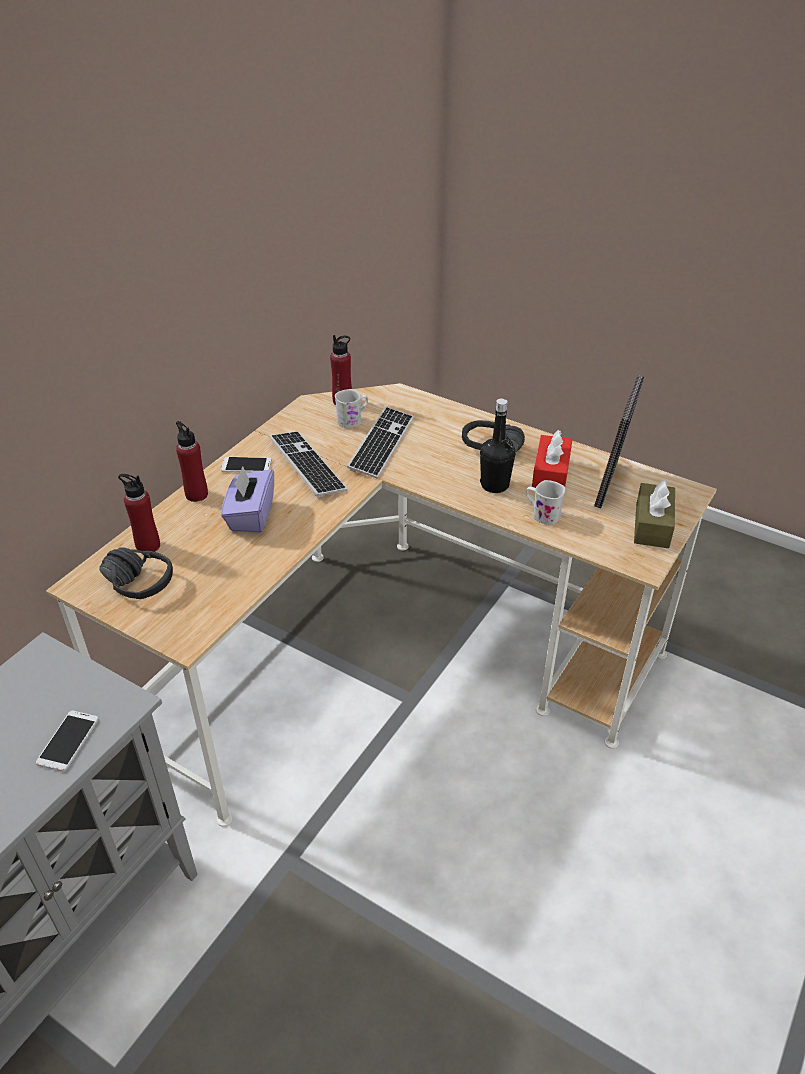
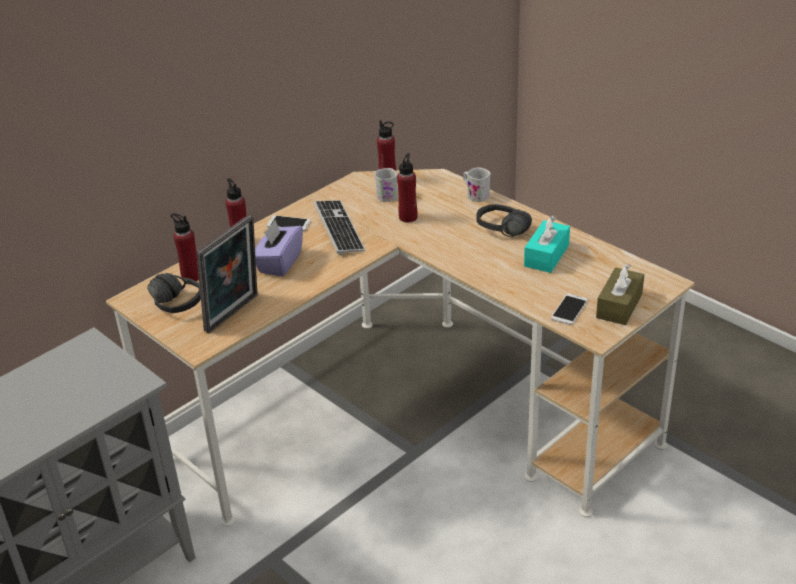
camera: 15 degrees right, 5 degrees down
(68, 741) = (91, 401): phone -> phone (569, 310)
(381, 444) = (408, 217): keyboard -> red bottle
(494, 485) = (493, 259): black bottle -> none
(542, 514) = (524, 286): white mug -> white mug (475, 195)
(550, 474) = (546, 255): red tissue box -> turquoise tissue box
(611, 485) = (597, 270): picture frame -> picture frame (235, 314)

